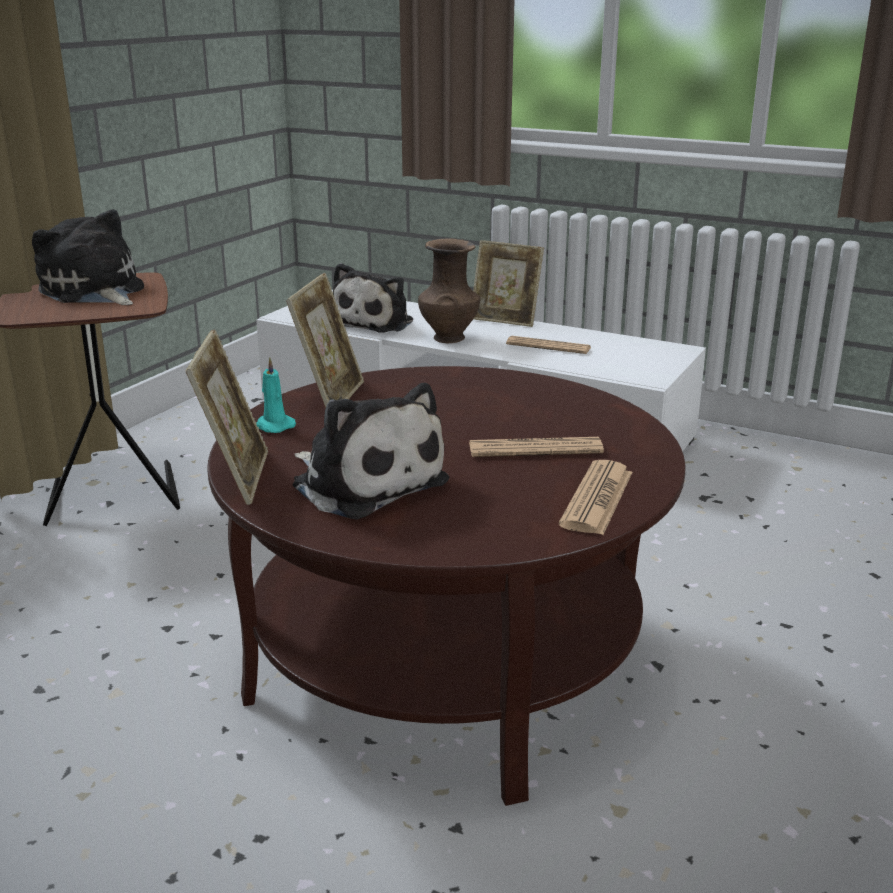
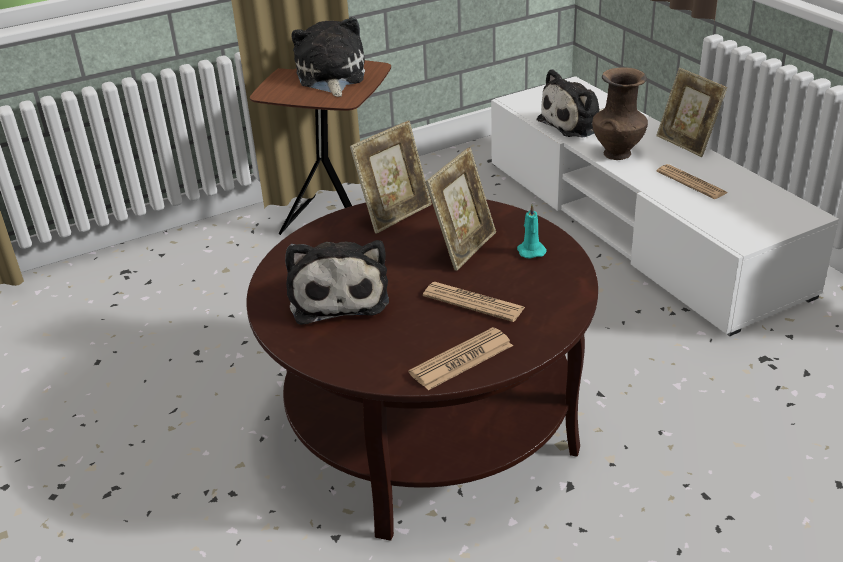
camera: 35 degrees right, 10 degrees up
(236, 477) = (273, 267): picture frame -> picture frame (463, 247)
(273, 426) = (335, 230): turquoise candle -> turquoise candle (530, 250)

